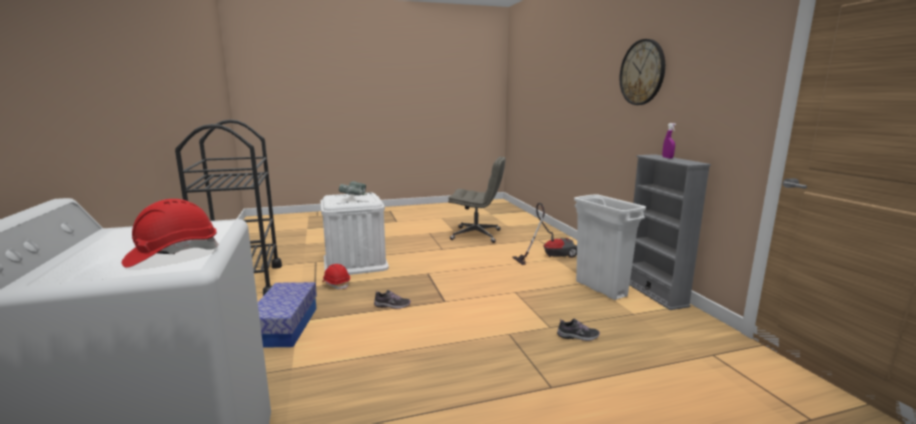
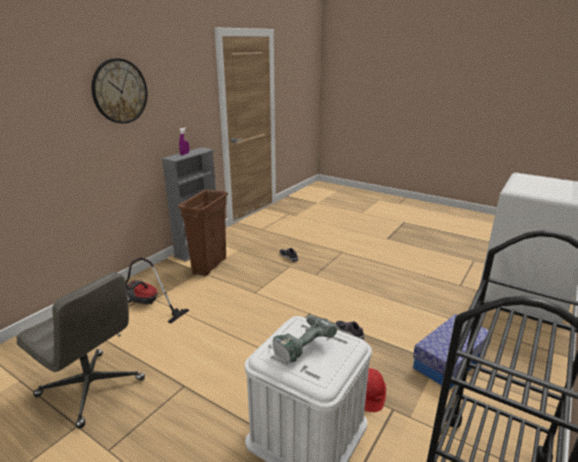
camera: 130 degrees left, 10 degrees up
(172, 255) = (529, 180): red hard hat -> none
(477, 235) = (92, 388): grey office chair -> grey office chair turned 150 degrees clockwise
(601, 289) = (209, 265): white trash can -> brown trash can

